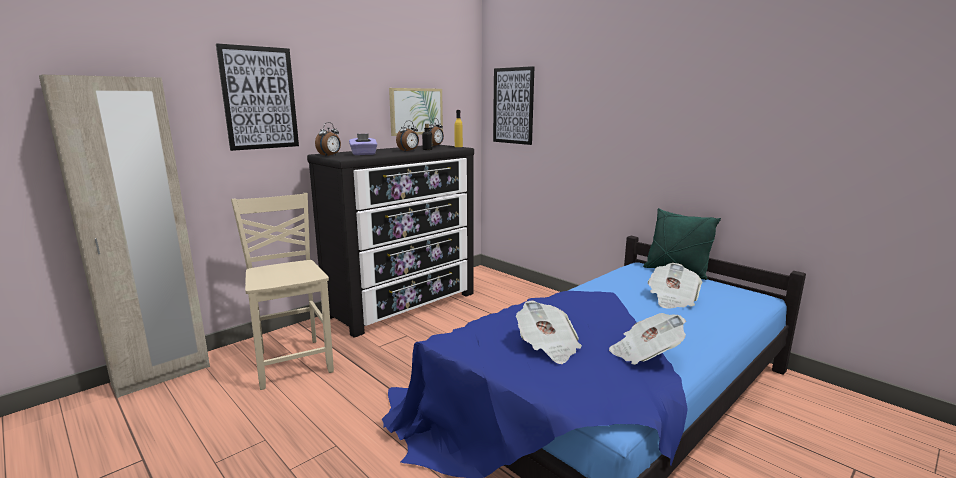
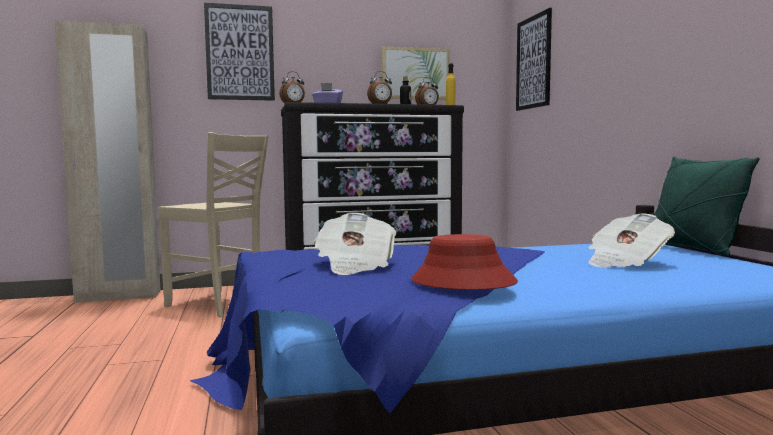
camera: 30 degrees right, 10 degrees down
(293, 361) = (218, 305): beige chair -> beige chair turned 120 degrees clockwise
(645, 354) = (462, 282): newspaper -> red hat

